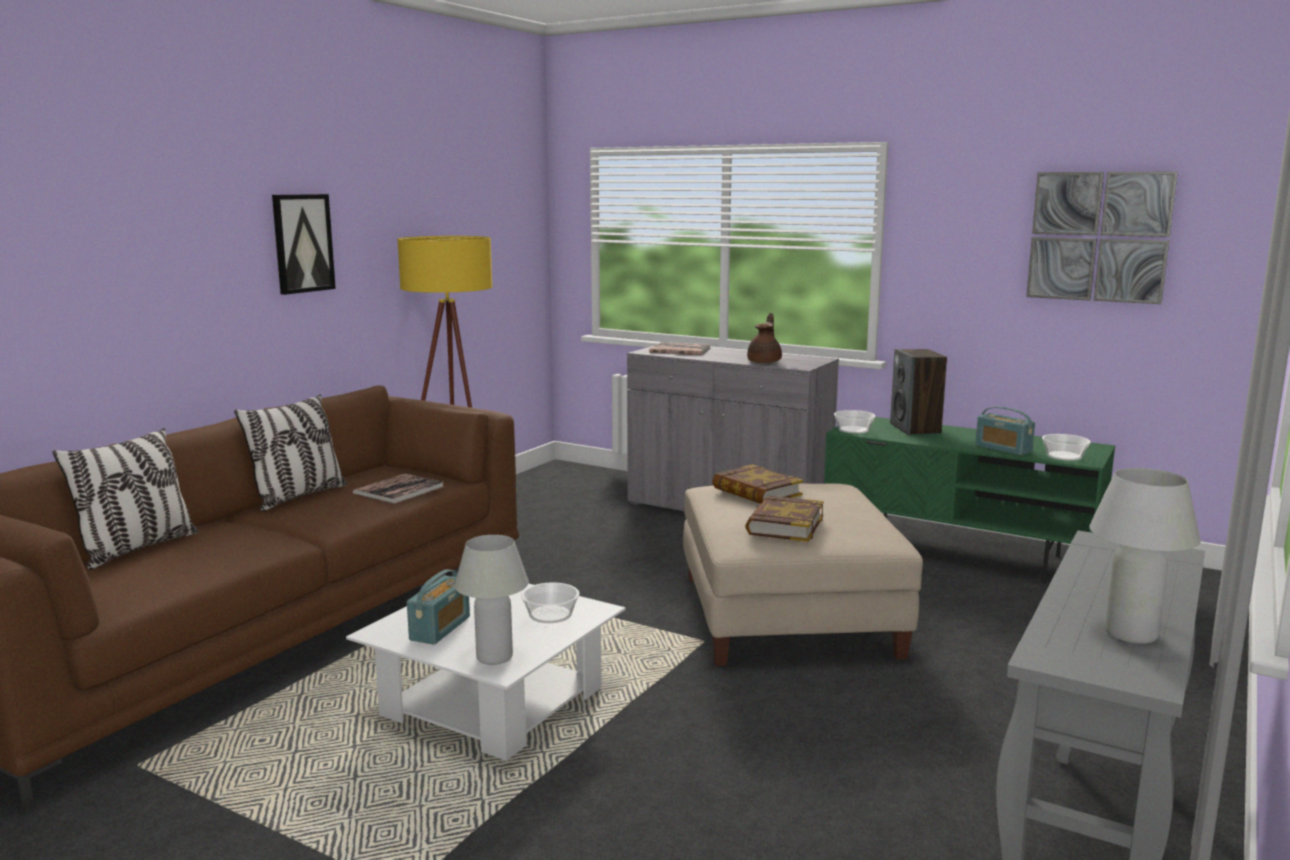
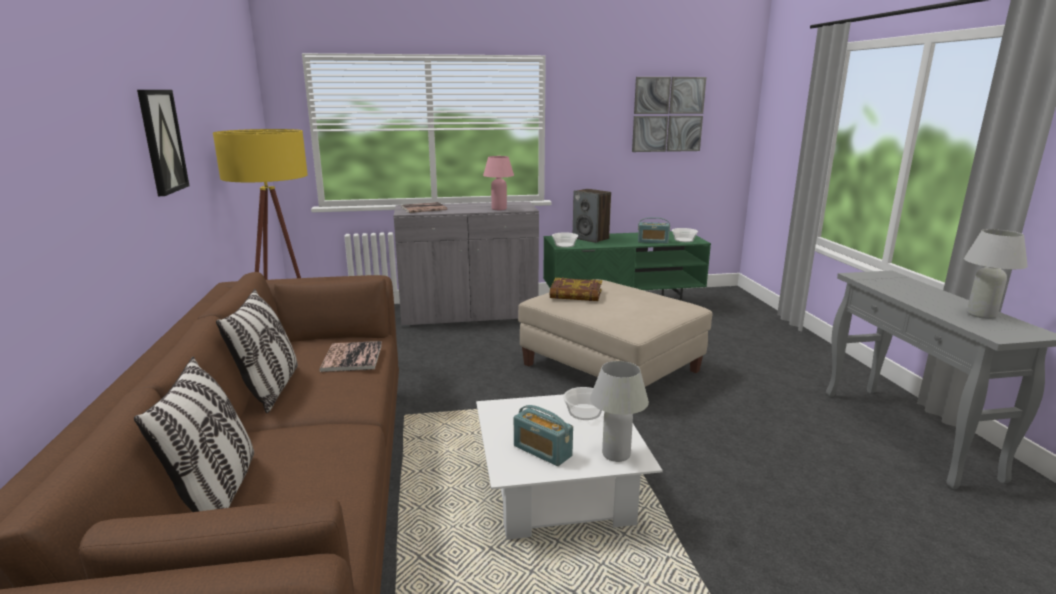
camera: 40 degrees left, 5 degrees up
(440, 628) = (542, 451): radio -> radio turned 150 degrees clockwise
(765, 362) = (499, 209): brown teapot -> pink table lamp
(784, 525) = (633, 310): book -> none

